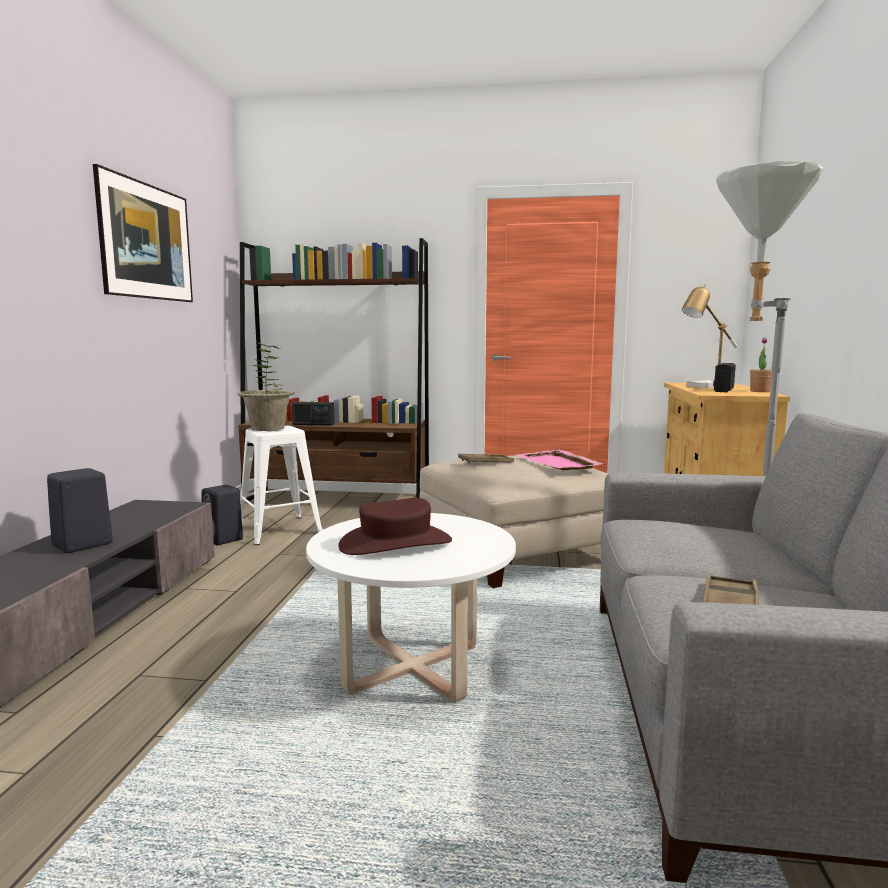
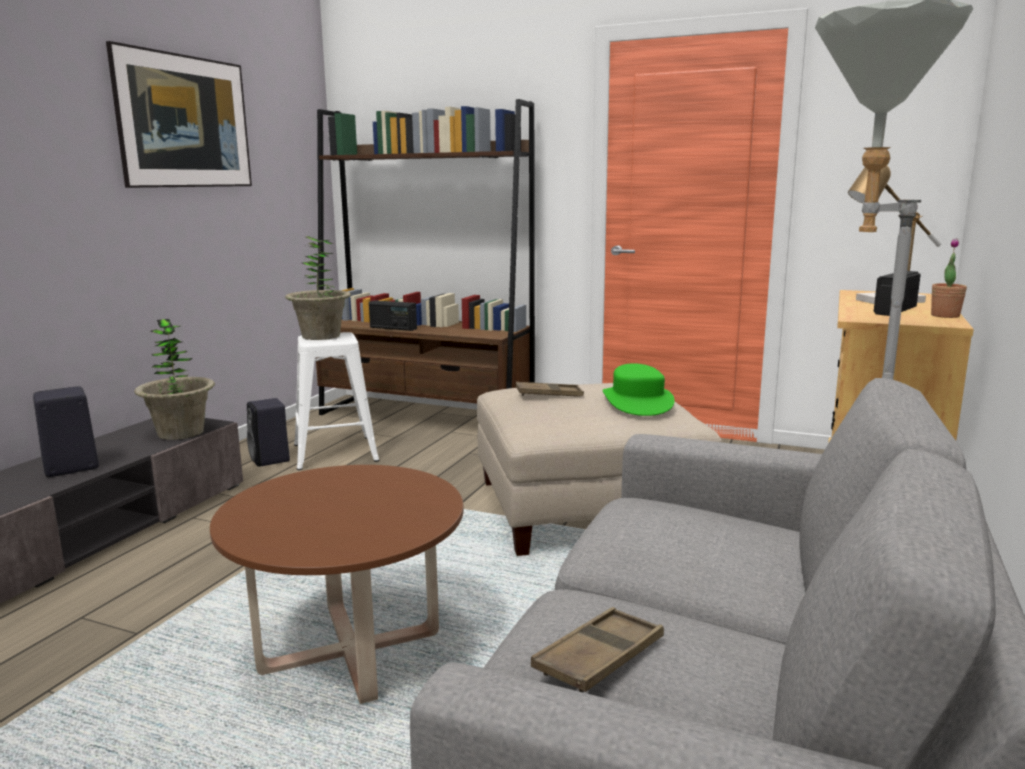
camera: 15 degrees right, 5 degrees up
(165, 513) = (180, 433): none -> potted plant
(395, 543) = (318, 510): brown hat -> none
(413, 668) = (350, 651): white coffee table -> brown coffee table
(558, 463) = (637, 402): pink tray -> green hat

